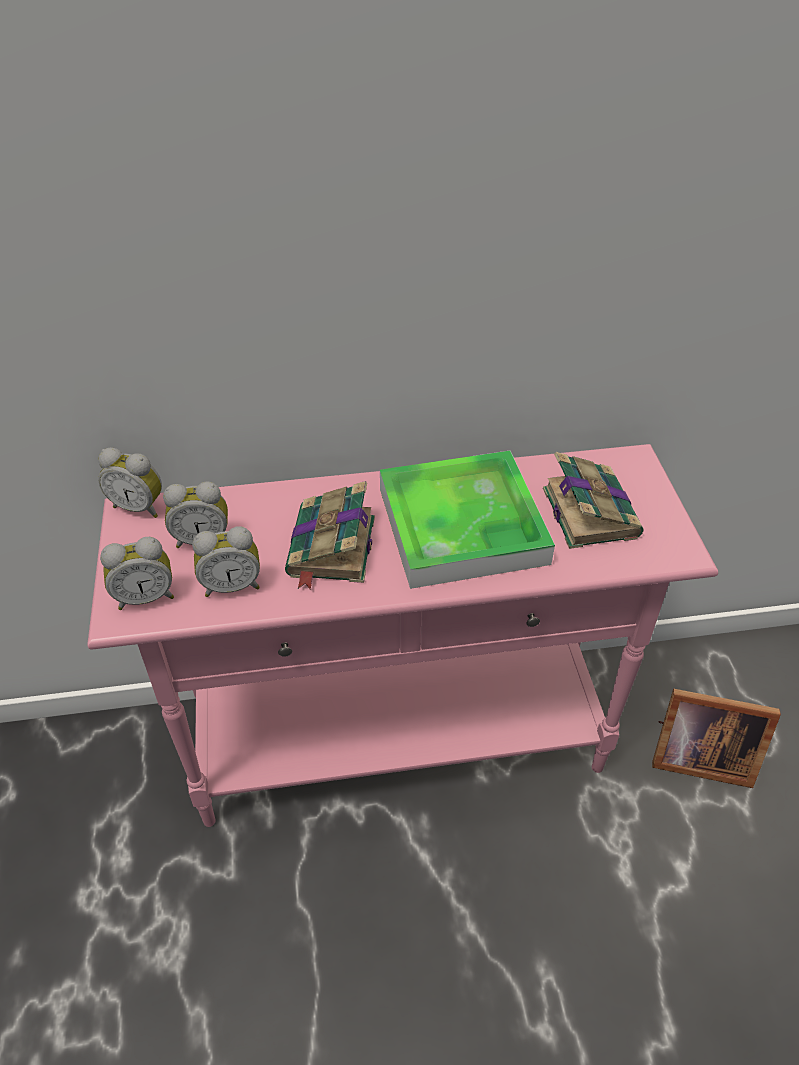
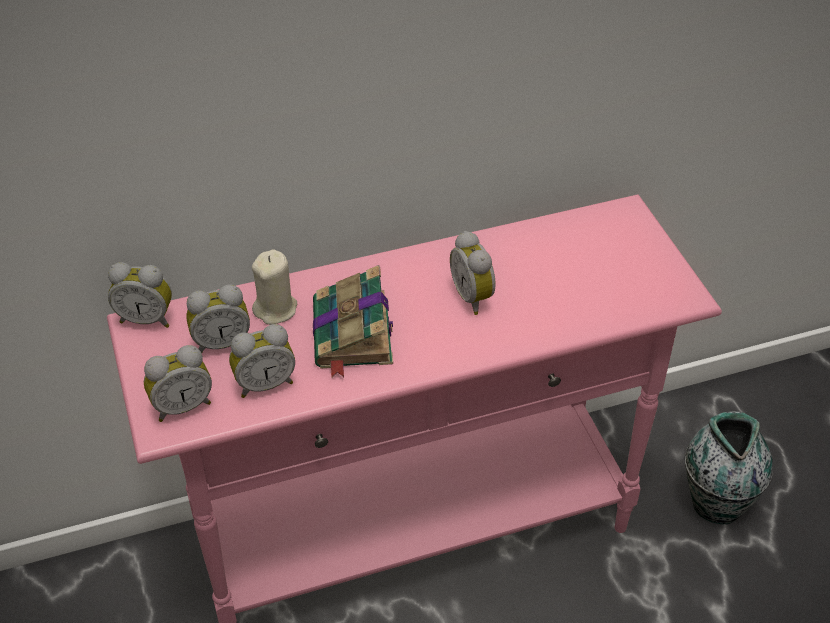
camera: 10 degrees left, 0 degrees up
(263, 513) = (276, 309): none -> beige candle
(462, 525) = (474, 297): tray -> alarm clock
(589, 511) = (593, 267): book -> none
(697, 756) = (716, 502): picture frame -> vase

